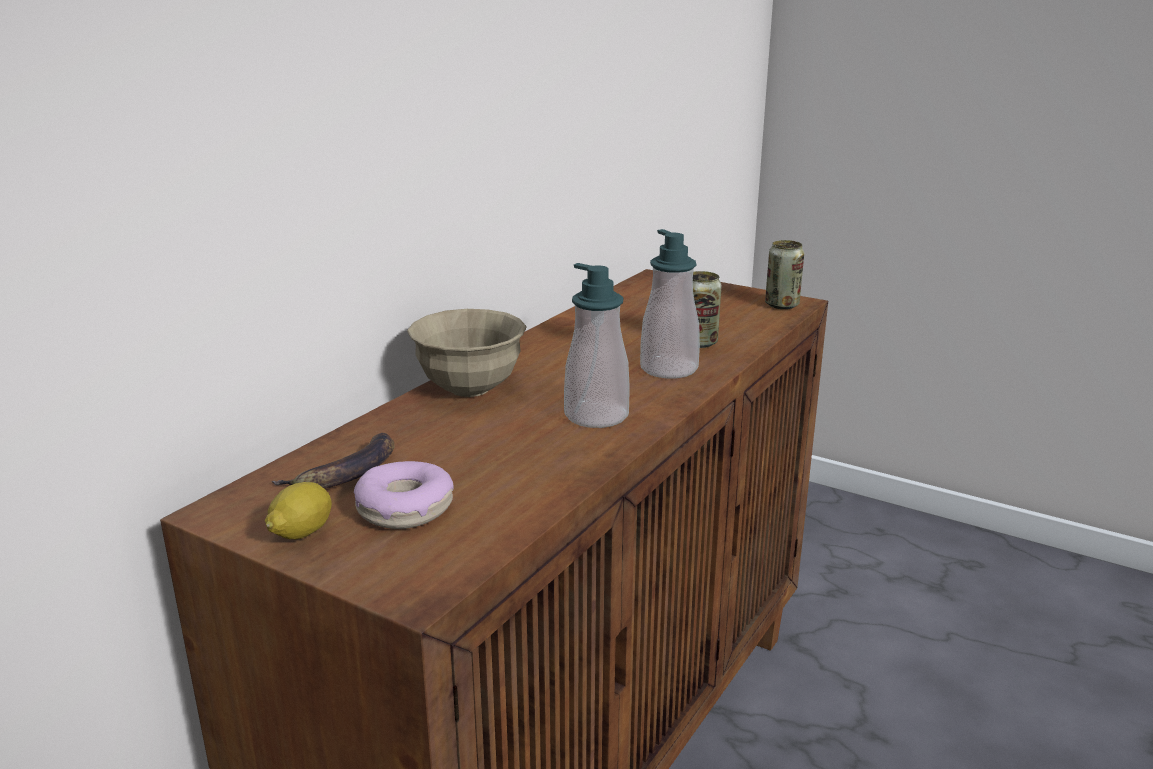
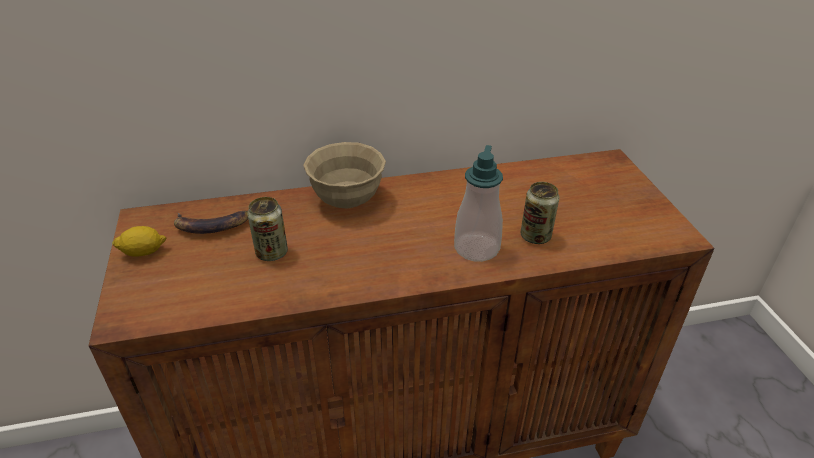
camera: 45 degrees right, 15 degrees up
(405, 508) = (195, 265): donut -> none
(596, 416) = (373, 260): soap dispenser -> none
(782, 305) = (662, 233): can -> can (271, 253)

